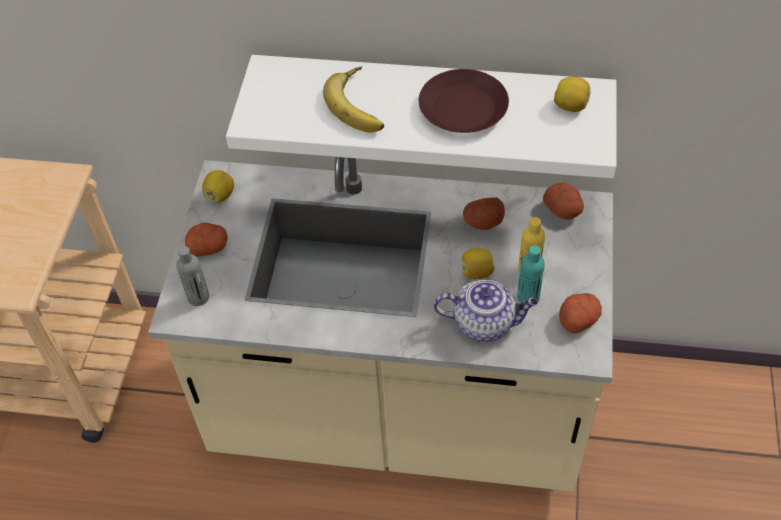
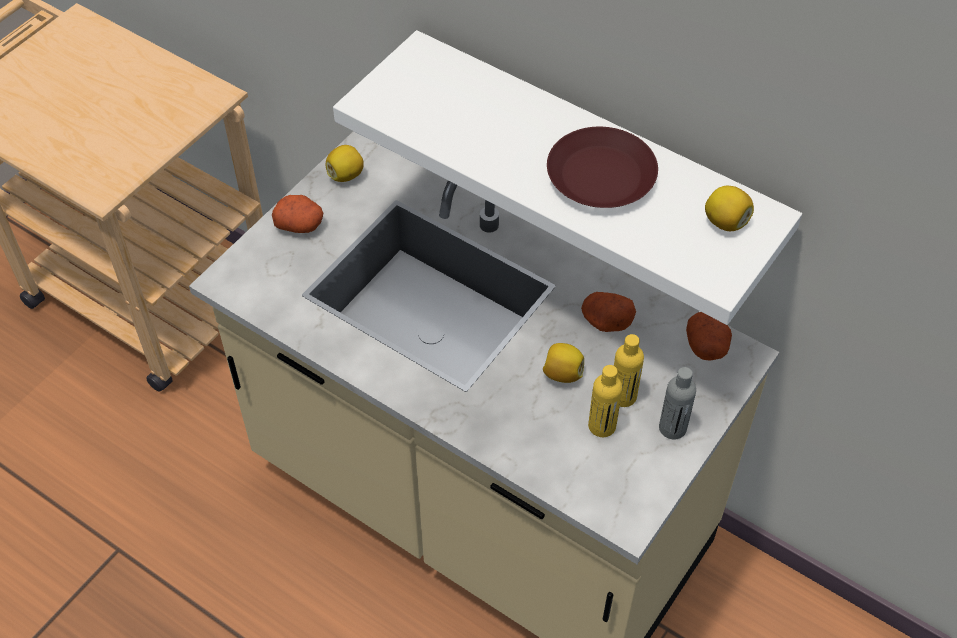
camera: 25 degrees right, 0 degrees up
(198, 297) = (258, 272): grey bottle -> grey bottle (672, 428)
(361, 104) = (493, 128): banana -> none
(485, 323) = (535, 432): teapot -> none
(528, 297) = (602, 426): turquoise bottle -> yellow bottle
(578, 319) = (642, 475): potato -> none

